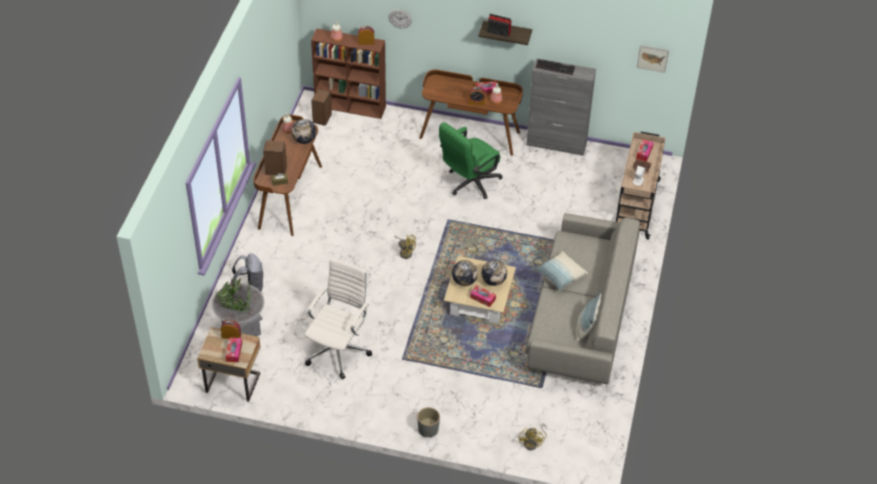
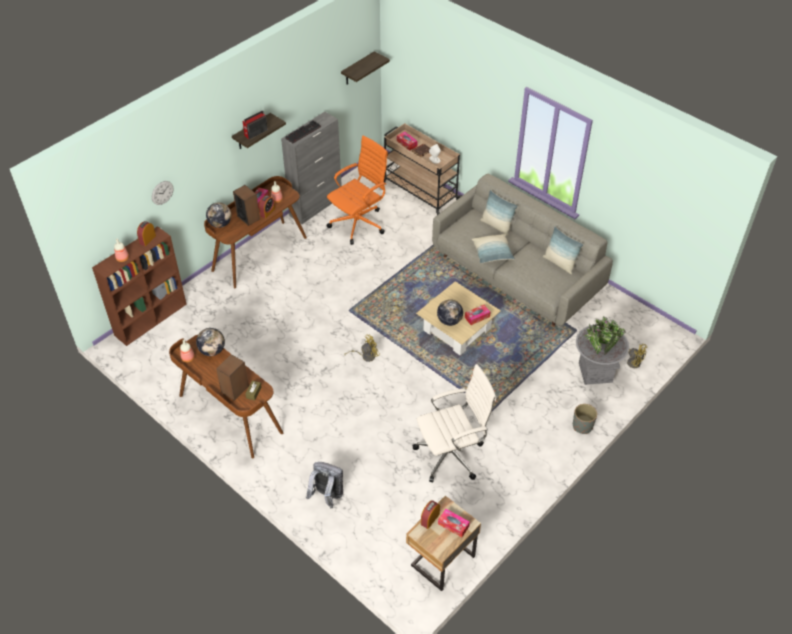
camera: 60 degrees left, 0 degrees up
(241, 331) = (378, 526): grey planter -> grey planter (595, 372)
(322, 118) = (147, 346): speaker -> speaker (248, 217)
(338, 350) = (452, 454): white office chair -> white office chair turned 105 degrees clockwise
(469, 184) = (317, 278): green office chair -> none
(493, 281) = (461, 302): globe -> globe (220, 224)
(558, 181) = (359, 223): none -> orange office chair
(600, 265) = (496, 226): none -> pillow
(652, 58) = (358, 69): picture -> shelf

